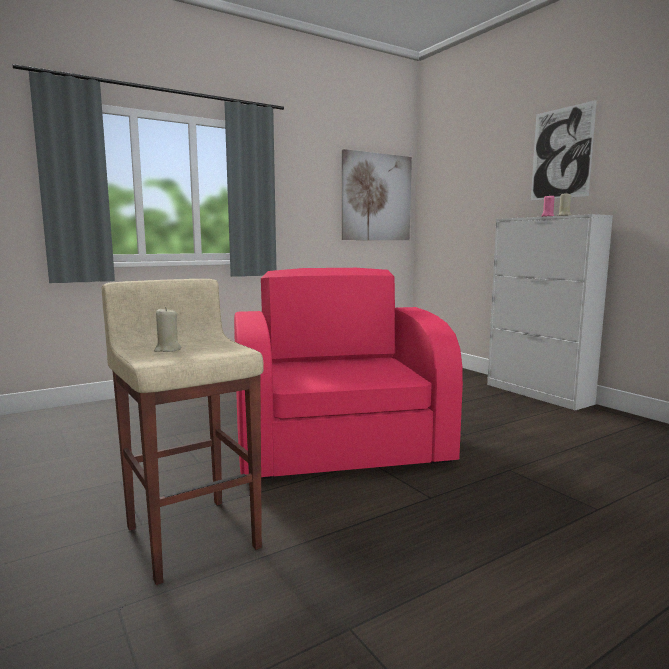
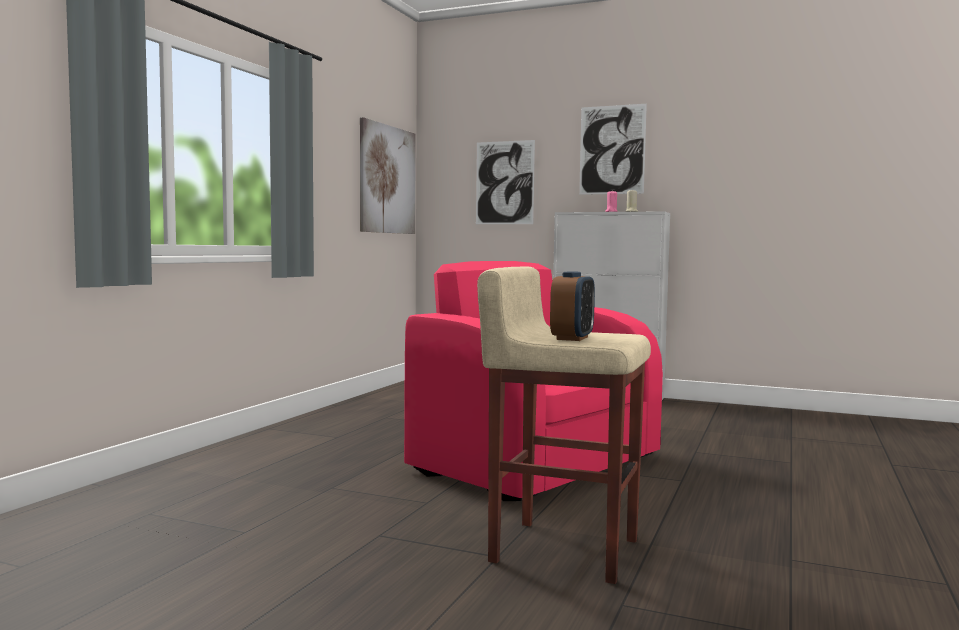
camera: 35 degrees left, 5 degrees down
(167, 350) = (572, 338): beige candle -> alarm clock
(473, 193) = (504, 183): none -> picture

